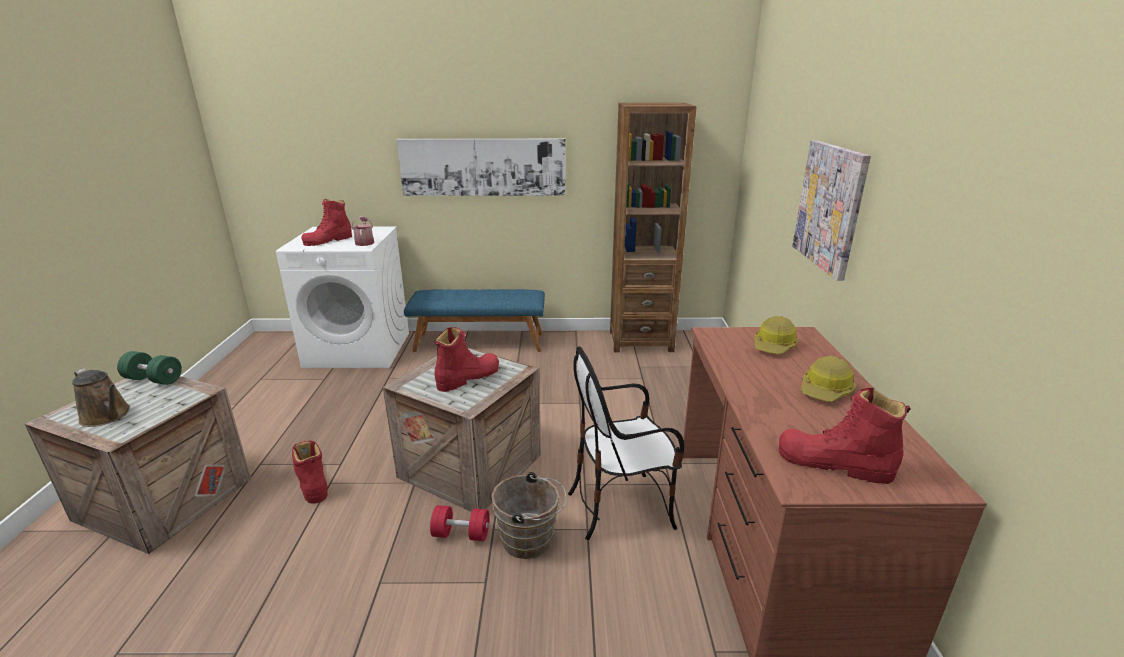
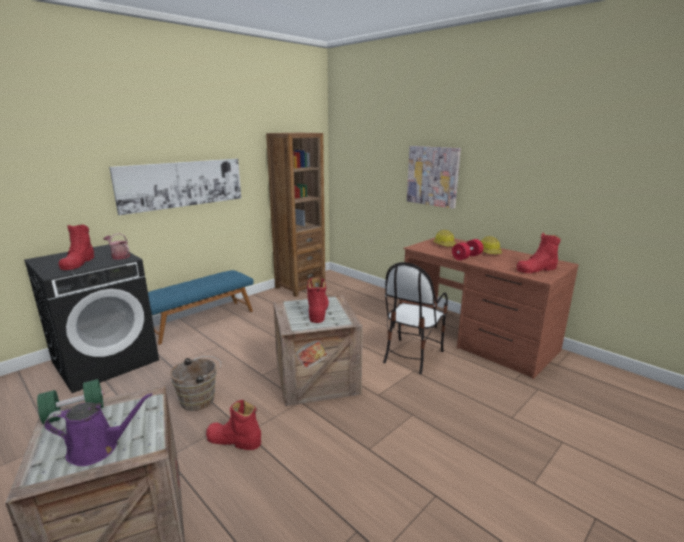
camera: 45 degrees left, 5 degrees down
(107, 416) = (98, 448): brown watering can -> purple watering can
(359, 349) = (106, 360): white washing machine -> black washing machine
(461, 534) = (368, 406): red dumbbell -> red dumbbell (466, 257)
(531, 540) = (401, 388): brown bucket -> brown bucket (200, 399)

